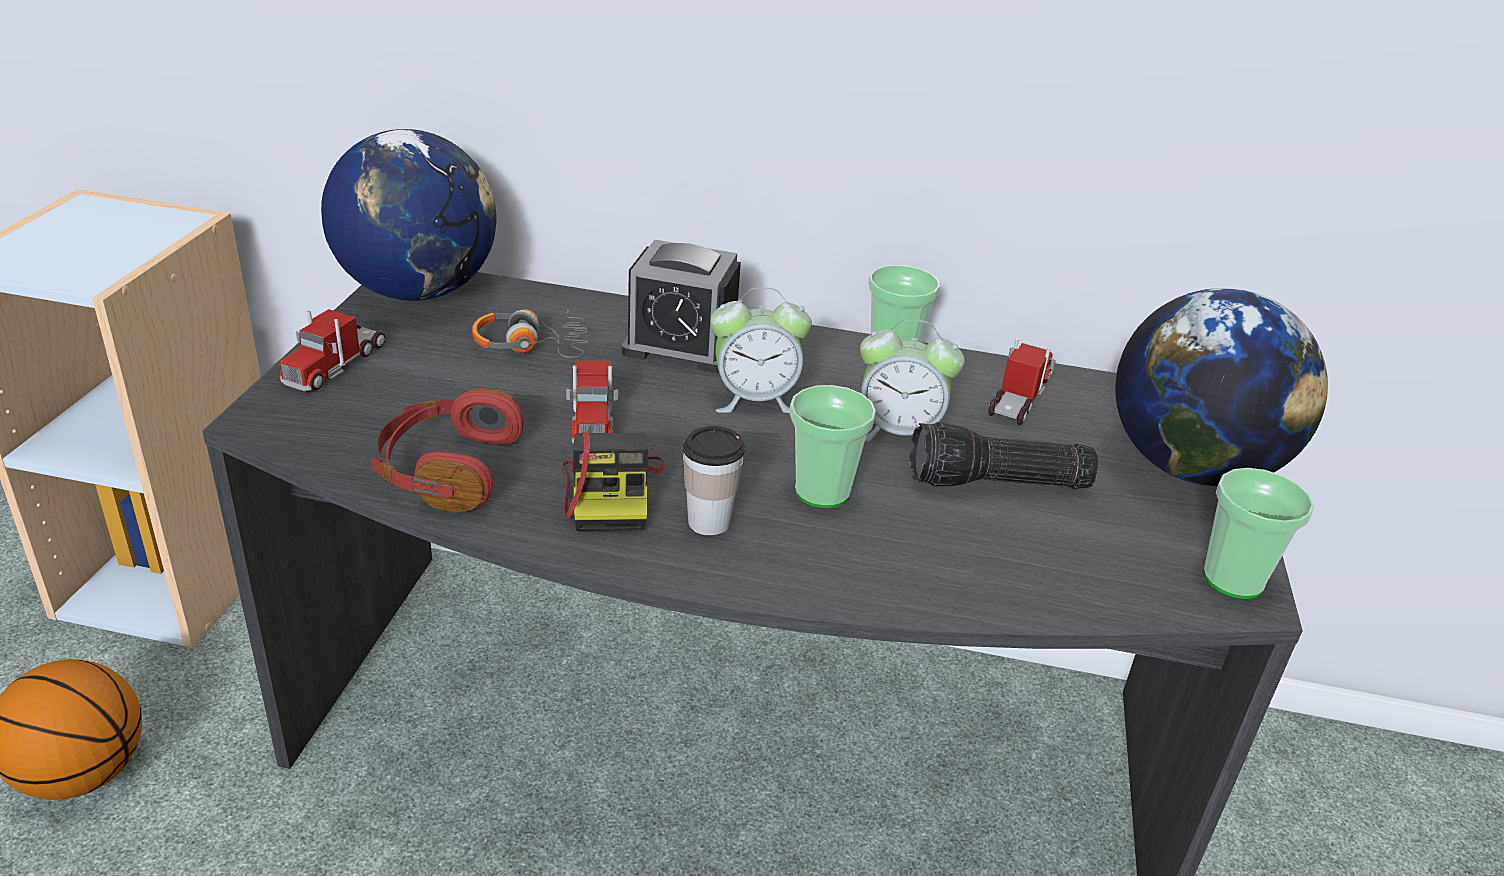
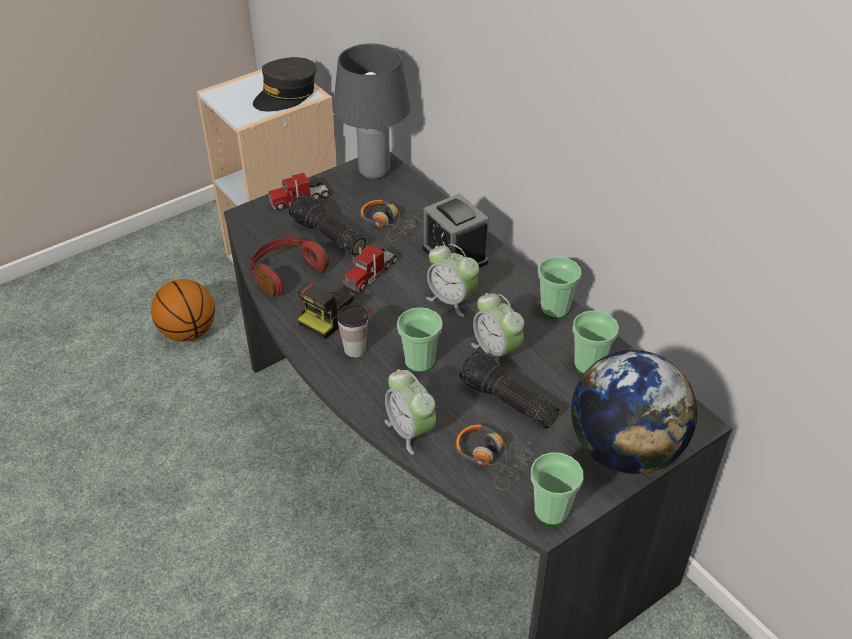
camera: 45 degrees right, 10 degrees up
(138, 230) = (286, 95): none -> grey cap
(418, 291) = (374, 171): globe -> grey table lamp
(451, 395) = (327, 236): none -> flashlight
(940, 586) = (410, 431): none -> alarm clock
(1019, 397) = (589, 365): toy truck -> cup
(1083, 560) = (491, 459): none -> headphones

